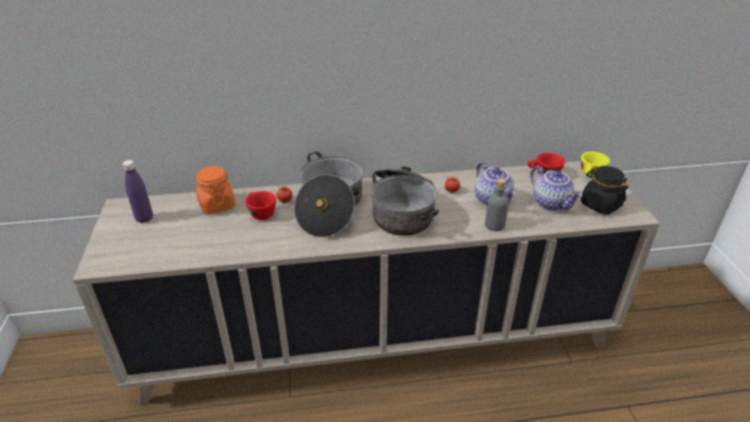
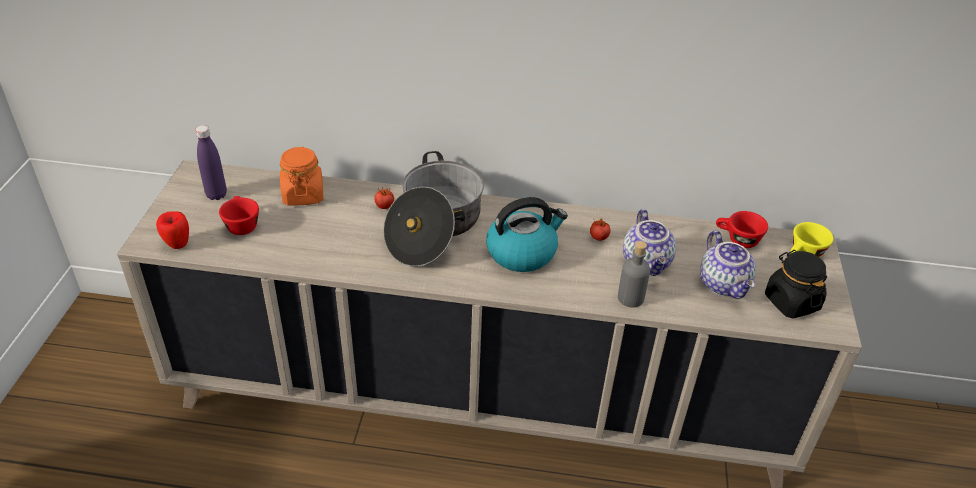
camera: 15 degrees right, 5 degrees up
(125, 261) = (177, 245): none -> apple
(260, 213) = (349, 216): red cup -> red cup (241, 224)
(403, 211) = (522, 252): cooking pot -> kettle

